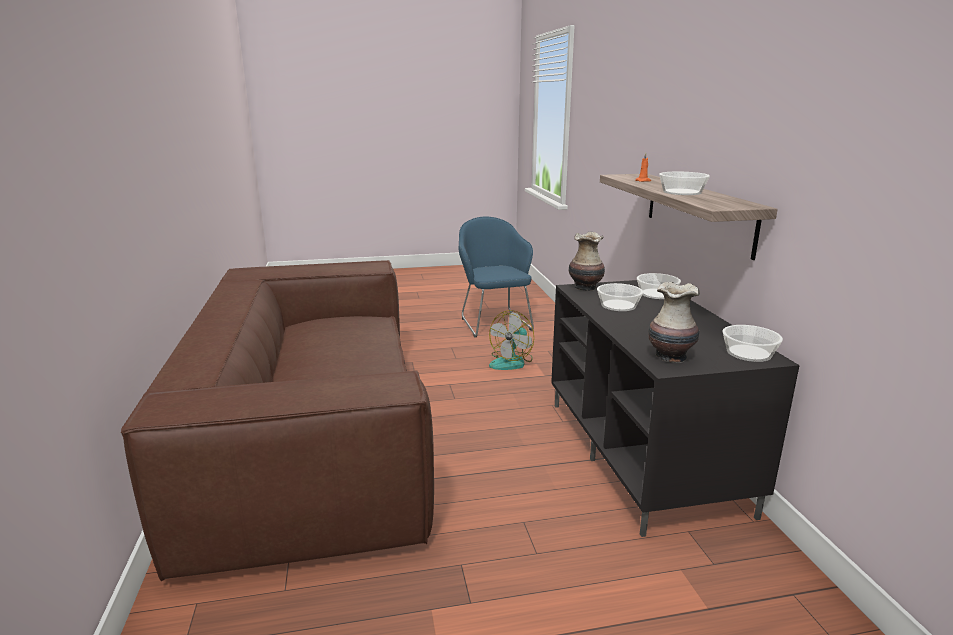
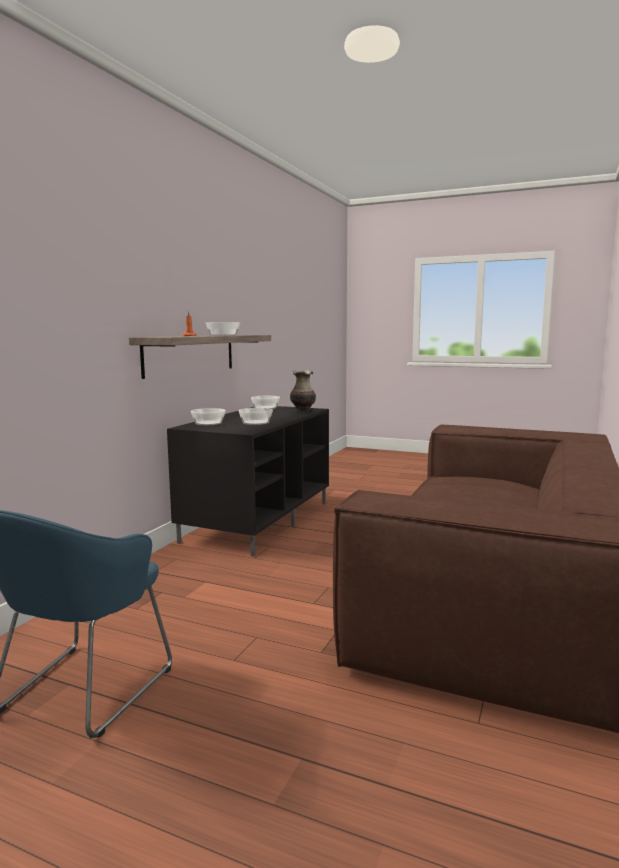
camera: 145 degrees left, 10 degrees down
(512, 362) = (204, 607): fan -> none
(585, 287) = (238, 431): vase -> none

